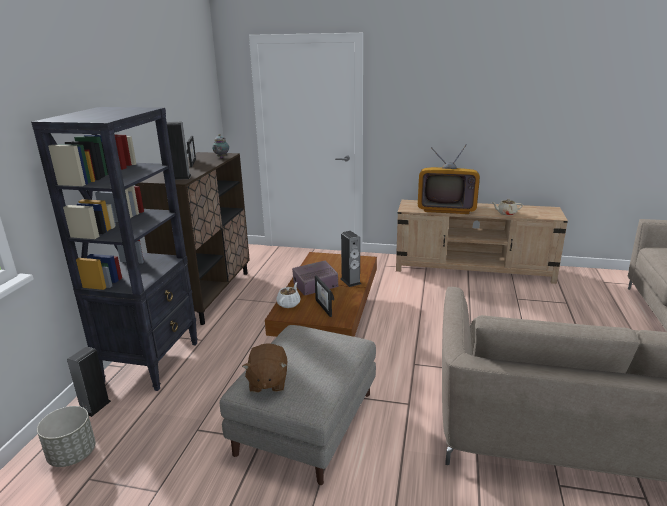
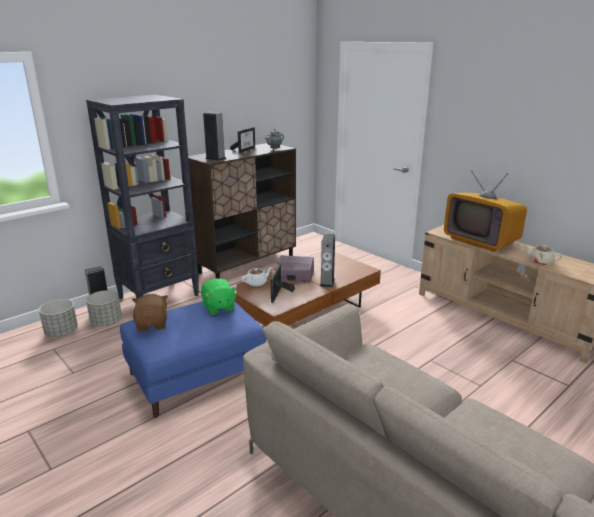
camera: 35 degrees right, 0 degrees up
(122, 416) = (106, 322): none -> grey planter
(267, 382) = (152, 324): brown plush toy -> brown plush toy turned 135 degrees clockwise
(306, 422) = (197, 375): grey ottoman -> blue ottoman
(307, 338) = (218, 307): none -> green plush toy

